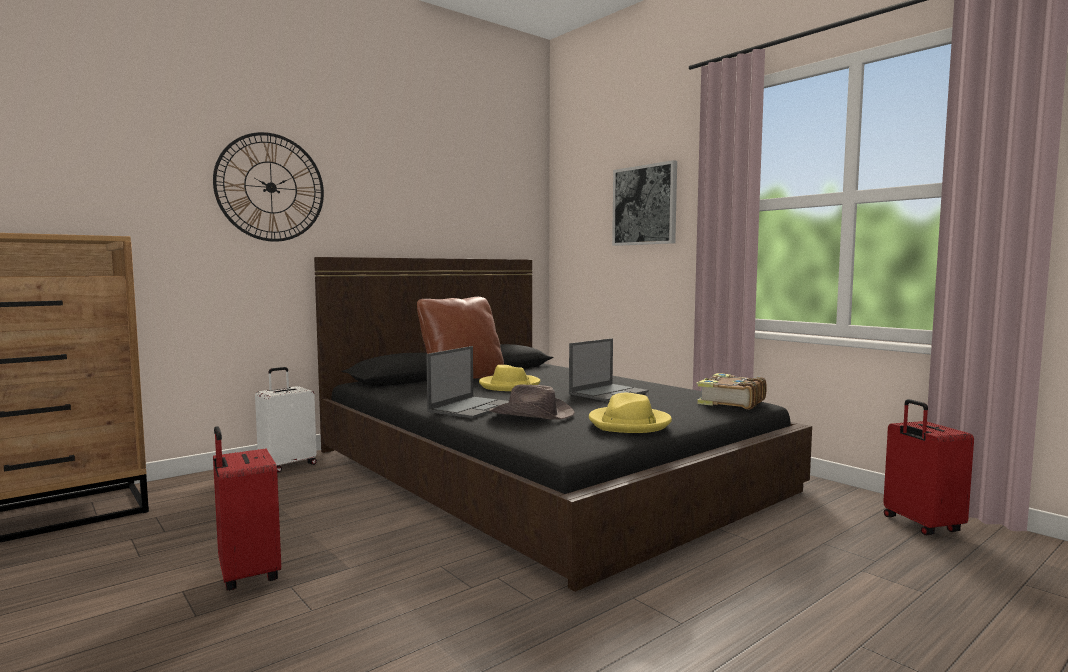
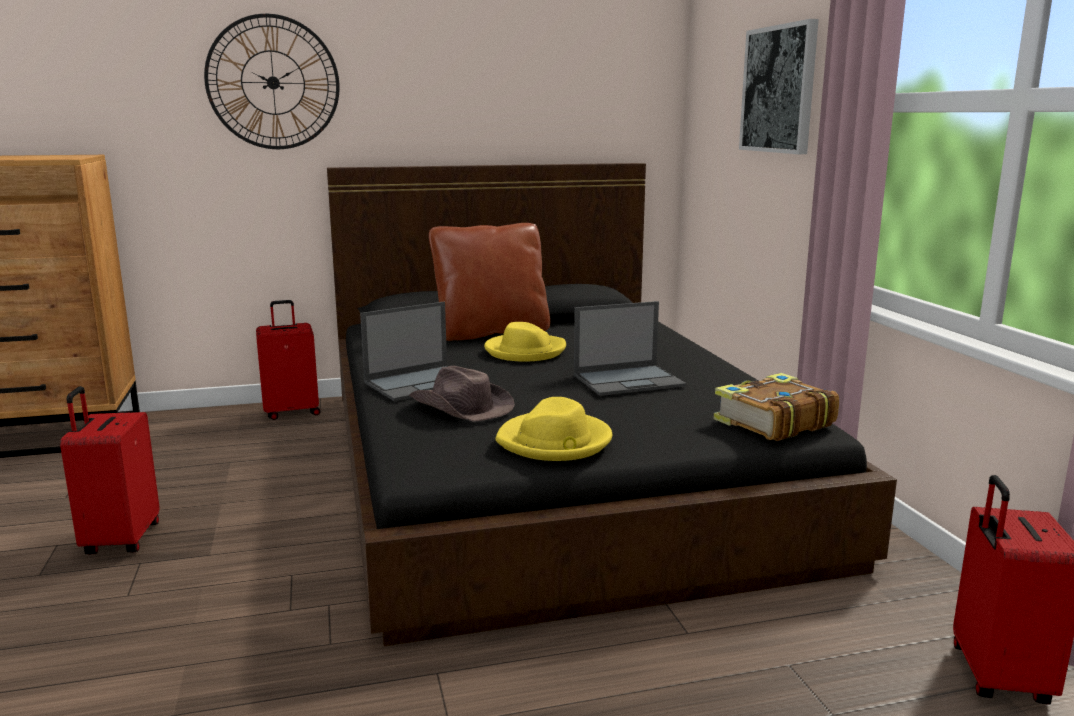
camera: 25 degrees right, 10 degrees up
(288, 465) = (292, 412): white suitcase -> red suitcase

